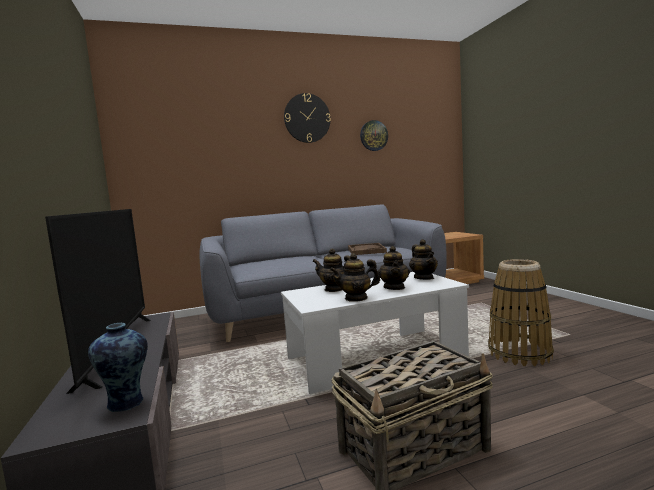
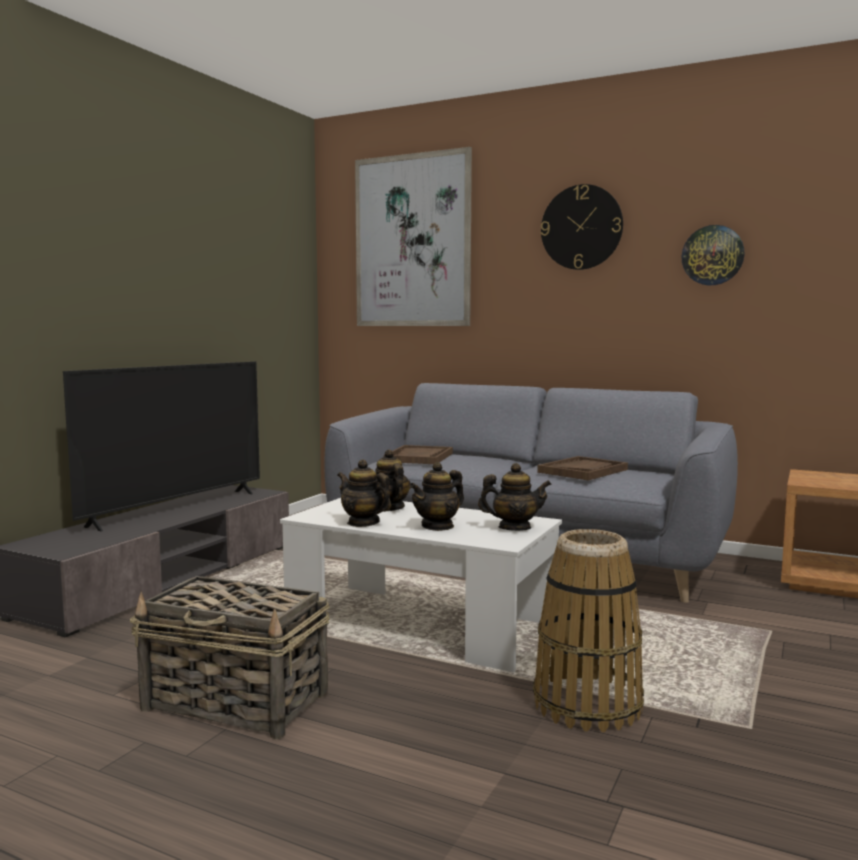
camera: 45 degrees right, 0 degrees up
(126, 403) = (83, 545): vase -> none
(191, 122) = (412, 241): none -> picture
(263, 264) = (419, 457): none -> brown tray
(424, 278) = (514, 528): teapot -> teapot turned 120 degrees counterclockwise

